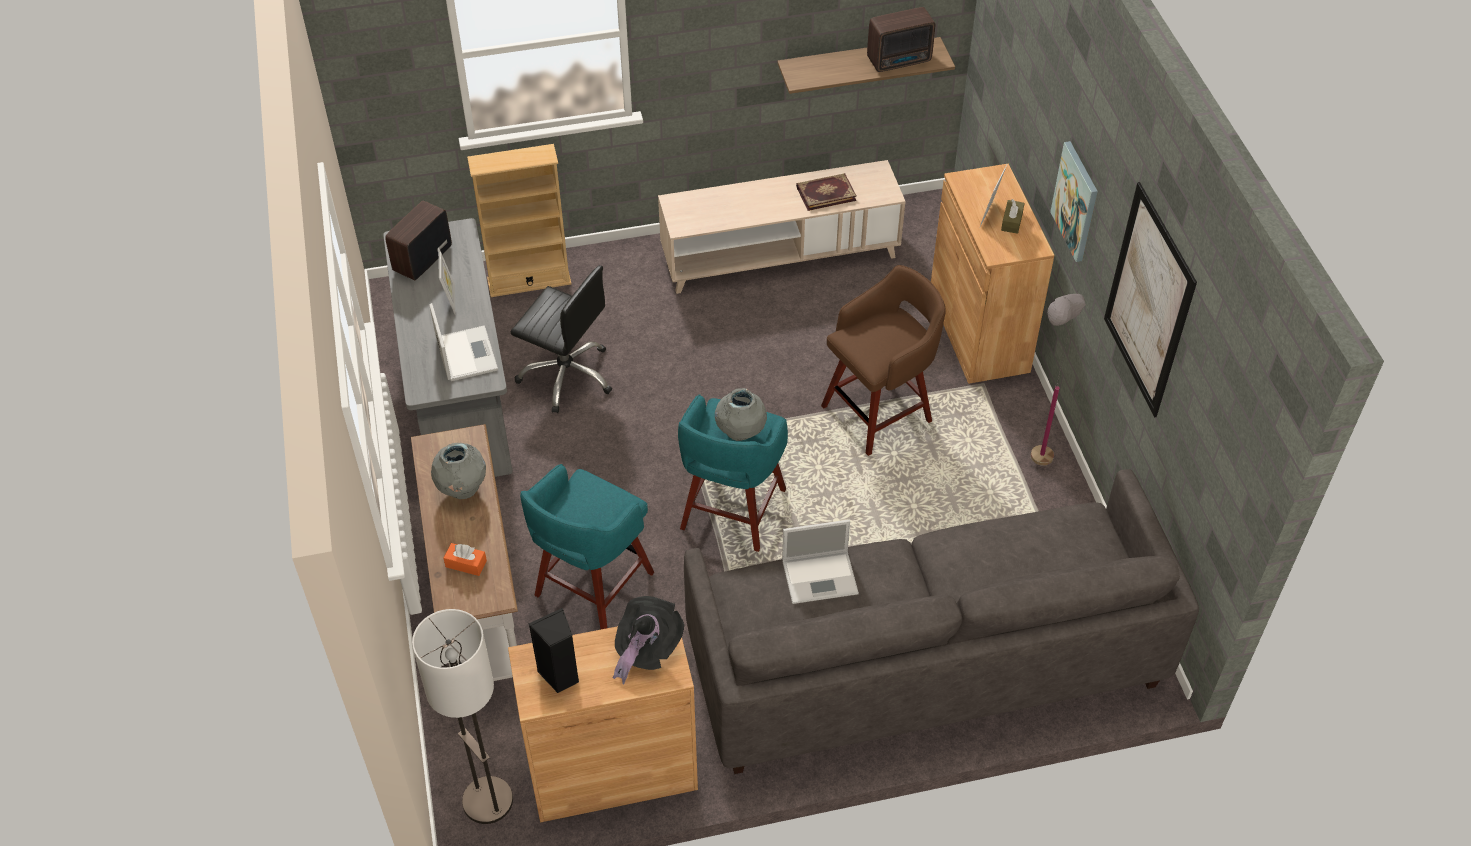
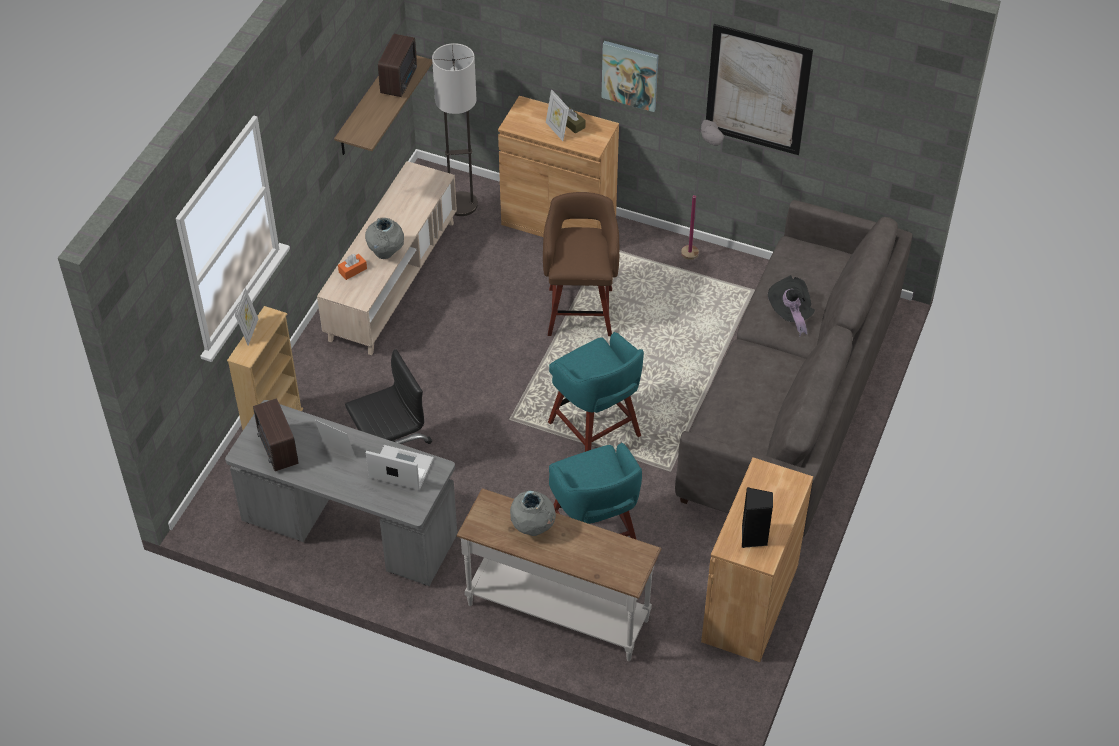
camera: 55 degrees left, 0 degrees up
(466, 564) = (600, 556): orange tissue box -> orange tissue box (352, 270)
(487, 801) = (721, 683): floor lamp -> floor lamp (461, 205)
(513, 151) = (249, 331): none -> picture frame
(646, 648) = (767, 484): black hat -> black hat (790, 313)
(740, 433) = (598, 364): grey vase -> grey vase (386, 252)
(821, 576) = (737, 392): laptop -> none
(825, 193) = (406, 209): book -> none

